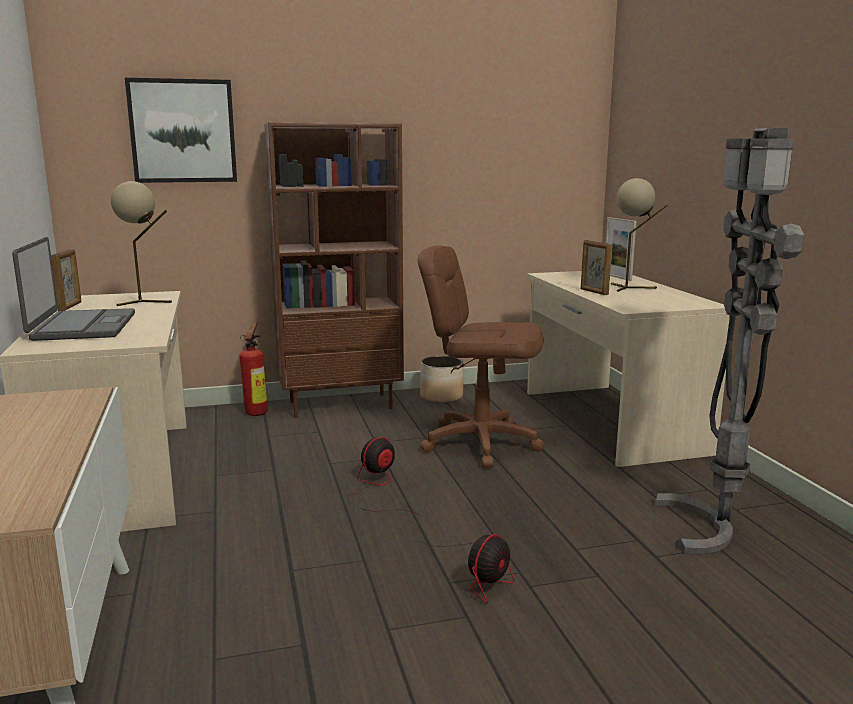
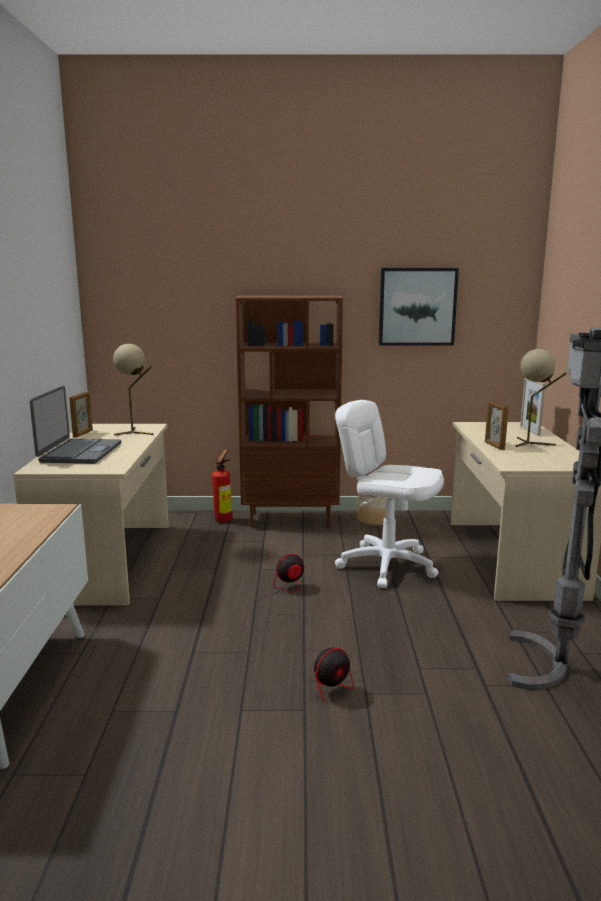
camera: 15 degrees right, 0 degrees up
(183, 131) = (179, 301): picture -> picture (417, 307)
(480, 443) = (387, 565): brown office chair -> white office chair

